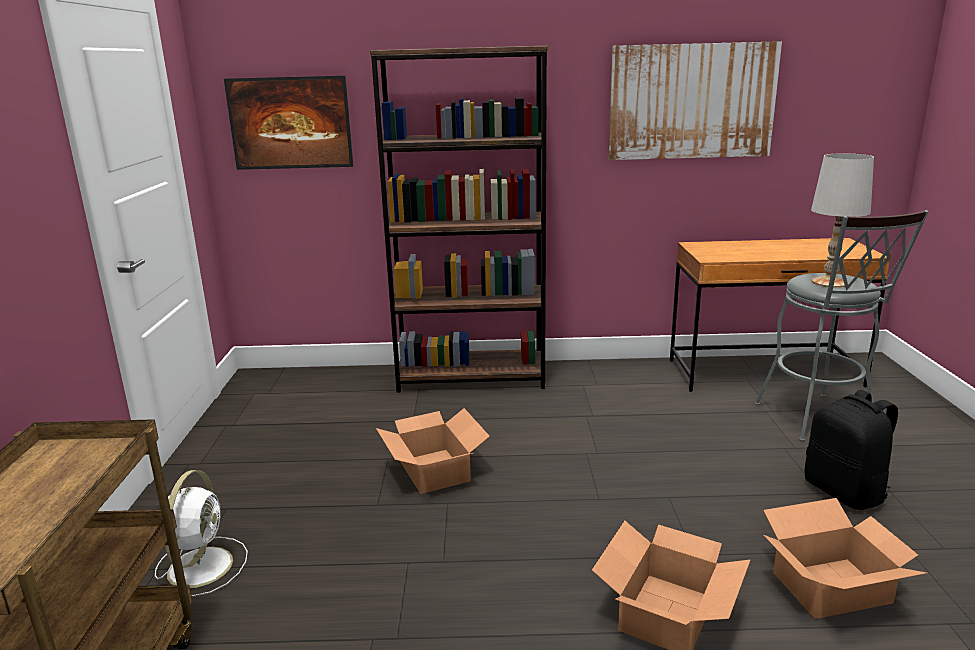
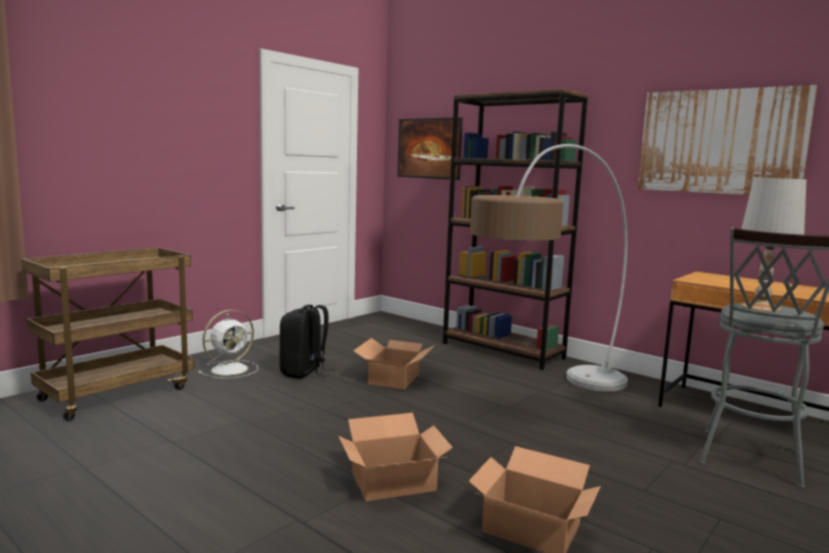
camera: 40 degrees right, 10 degrees down
(604, 425) = (545, 398): none -> floor lamp
(845, 492) = (670, 500): black backpack -> black backpack (304, 372)

